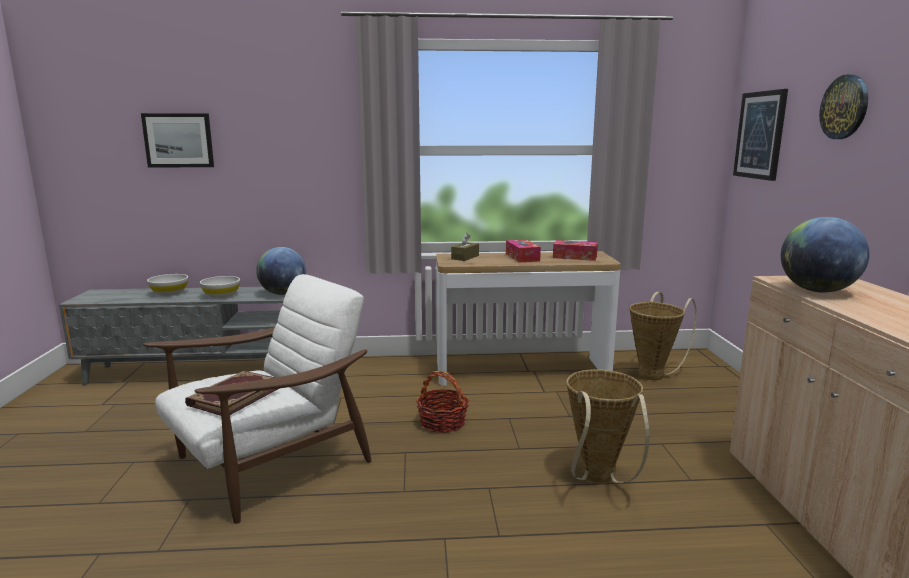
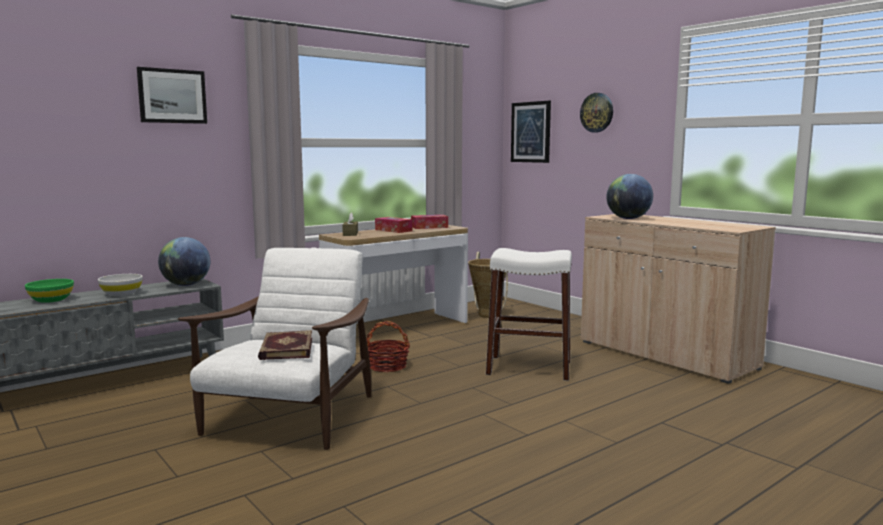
camera: 35 degrees left, 5 degrees down
(169, 293) = (51, 300): white bowl -> green bowl
(179, 140) = (49, 130): picture -> picture (172, 96)
(598, 479) = (529, 368): basket -> white stool

